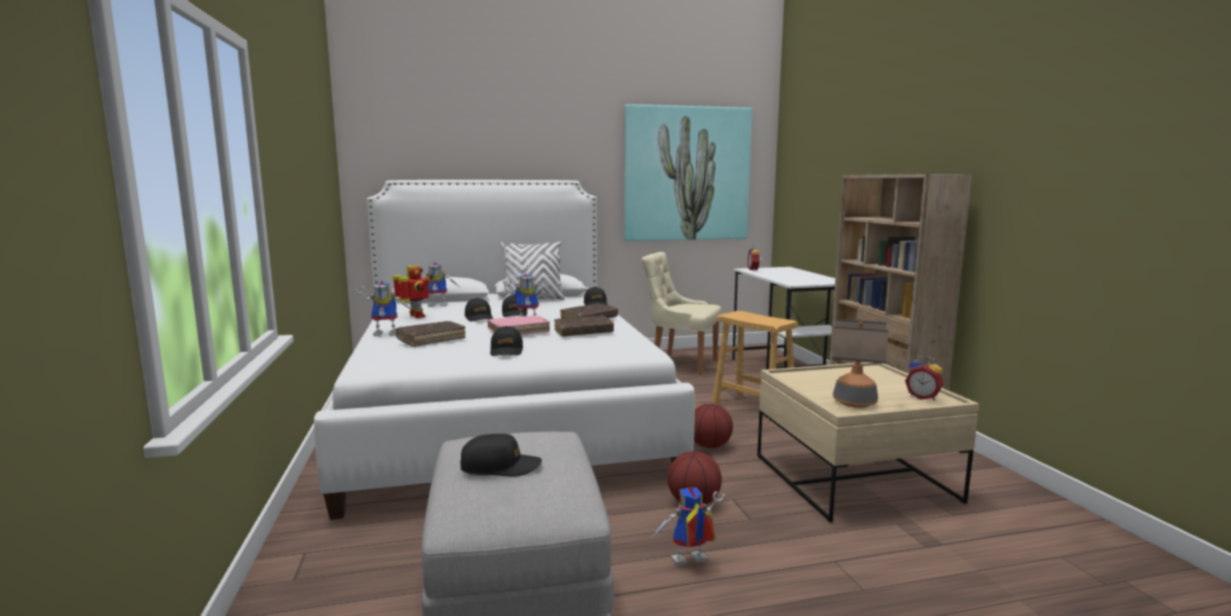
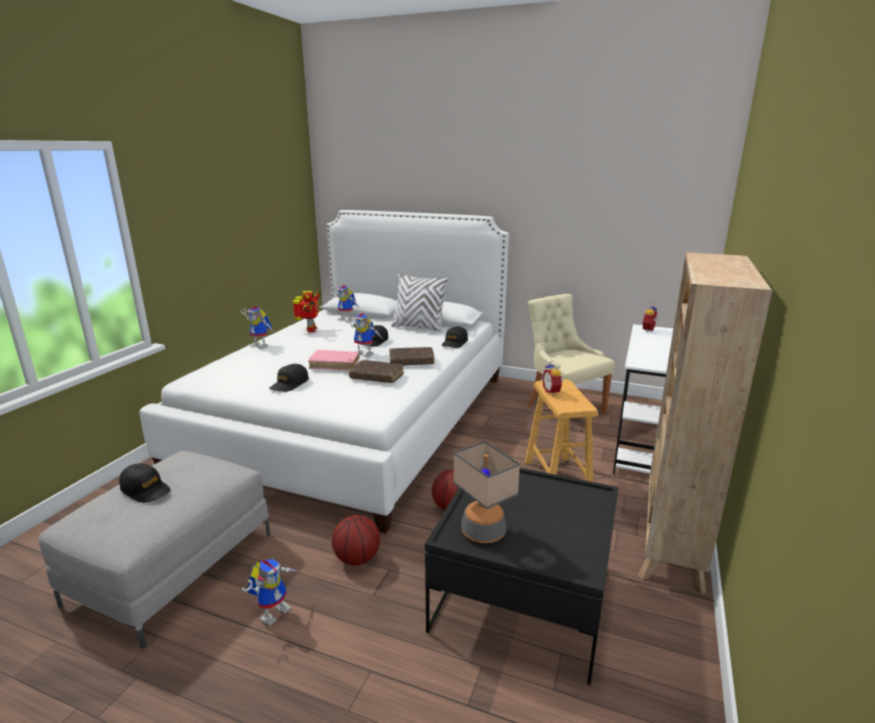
camera: 35 degrees right, 10 degrees up
(431, 340) = (266, 360): brown book -> none
(479, 317) = (342, 341): black cap -> none
(686, 174) = (612, 213): picture -> none
(688, 563) = (274, 610): toy robot -> toy robot turned 105 degrees clockwise
(854, 478) = (522, 598): beige coffee table -> black coffee table
(923, 397) = (566, 554): alarm clock -> alarm clock (552, 392)

